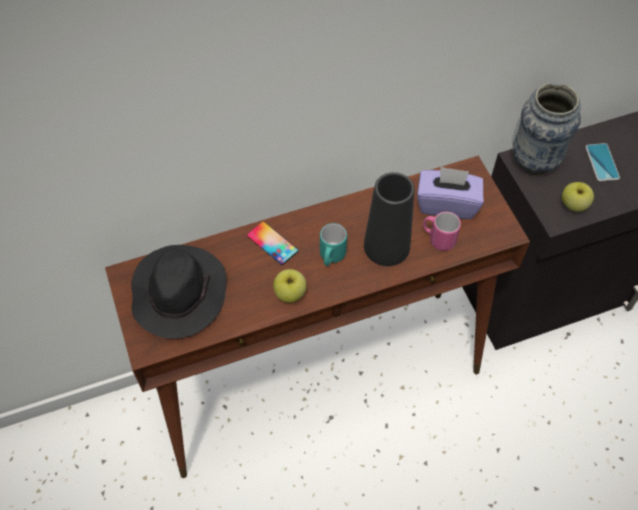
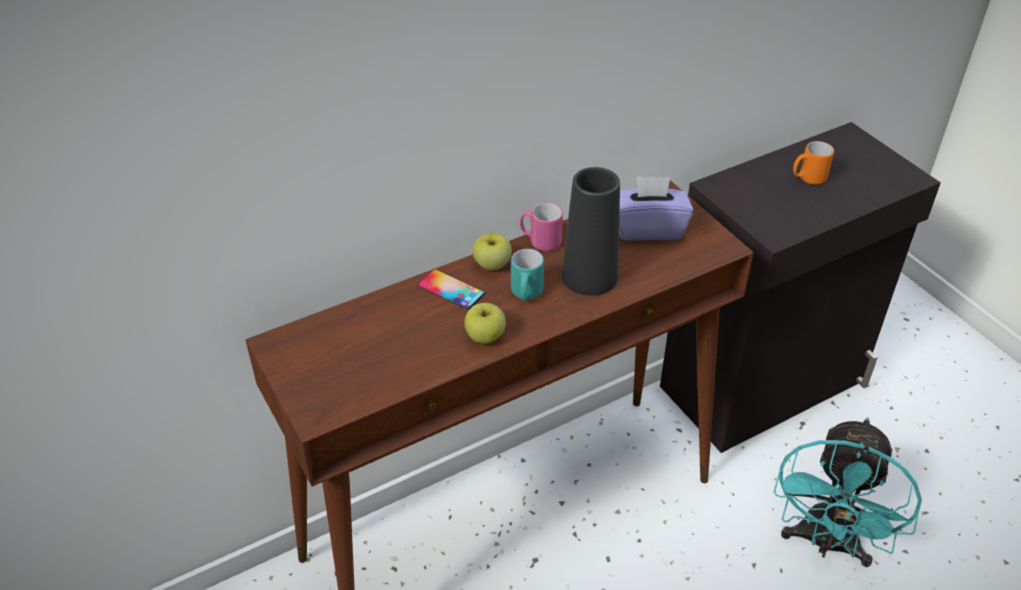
camera: 10 degrees left, 15 degrees down
(179, 292) = (345, 353): black hat -> none
(438, 239) = (647, 262): pink mug -> pink mug (540, 241)
(534, 161) = (733, 186): vase -> none
(559, 442) = (826, 544): none -> turquoise fan
(573, 205) = (789, 220): apple -> apple (492, 265)
(601, 162) = (807, 178): phone -> orange mug

